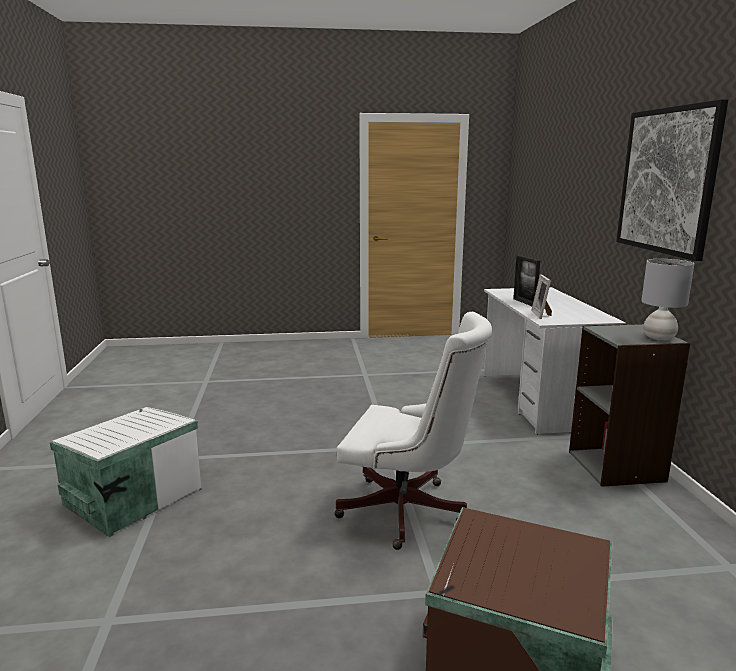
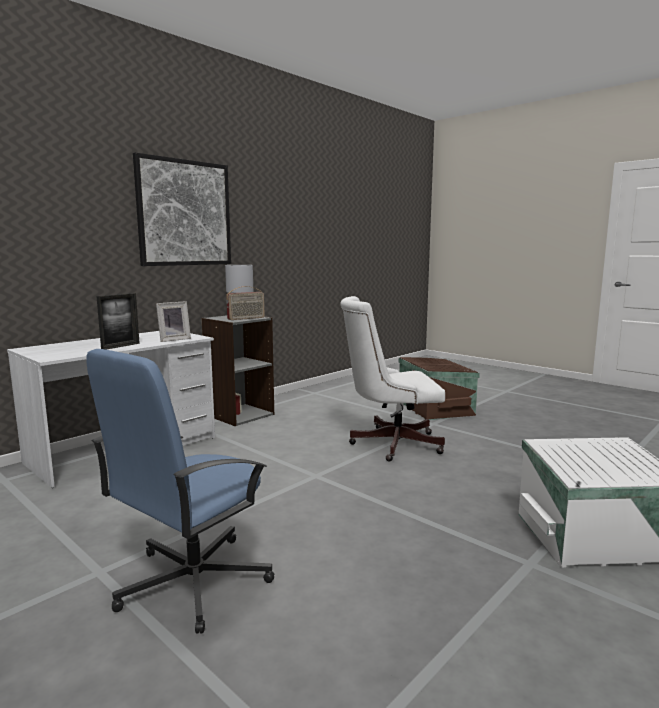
camera: 130 degrees left, 5 degrees down
(325, 386) = (191, 582): none -> blue office chair
(409, 513) = (390, 443): white office chair -> white office chair turned 75 degrees counterclockwise
(614, 334) = (246, 318): none -> radio

